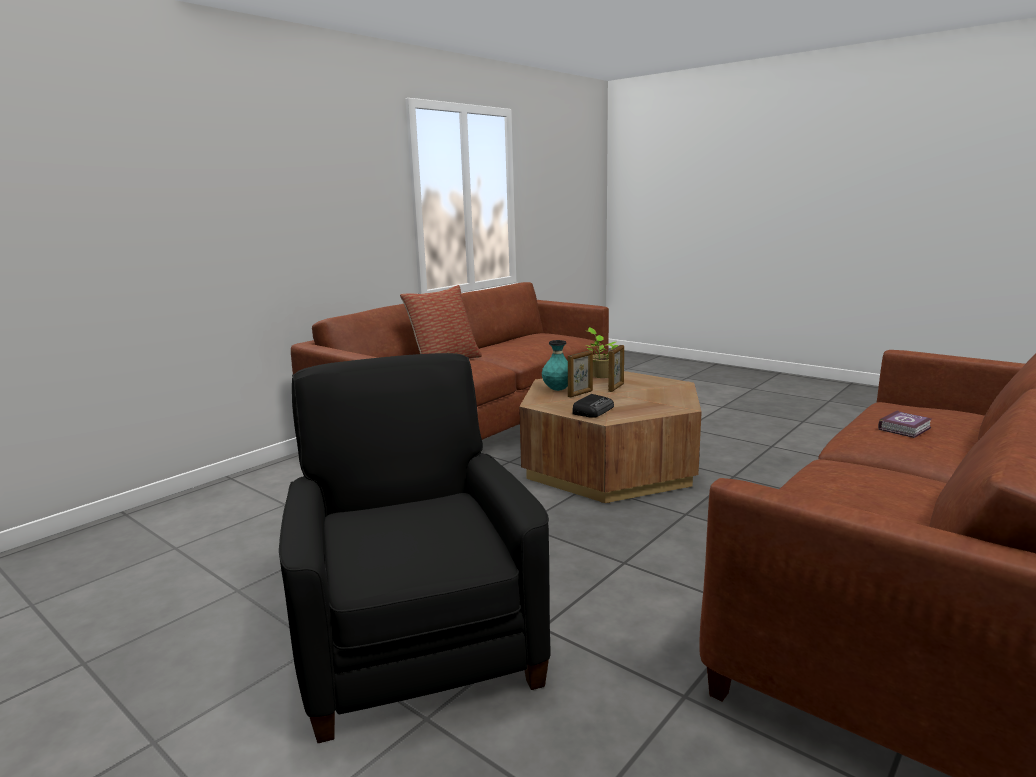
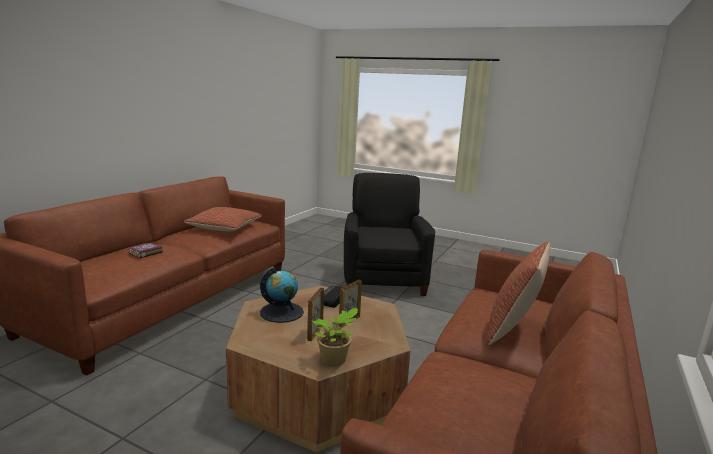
camera: 165 degrees right, 0 degrees up
(417, 644) = (383, 279): black armchair -> black armchair turned 150 degrees counterclockwise
(558, 390) = (373, 328): turquoise vase -> none
(652, 401) = (281, 312): none -> globe
(851, 502) = (224, 228): none -> pillow

